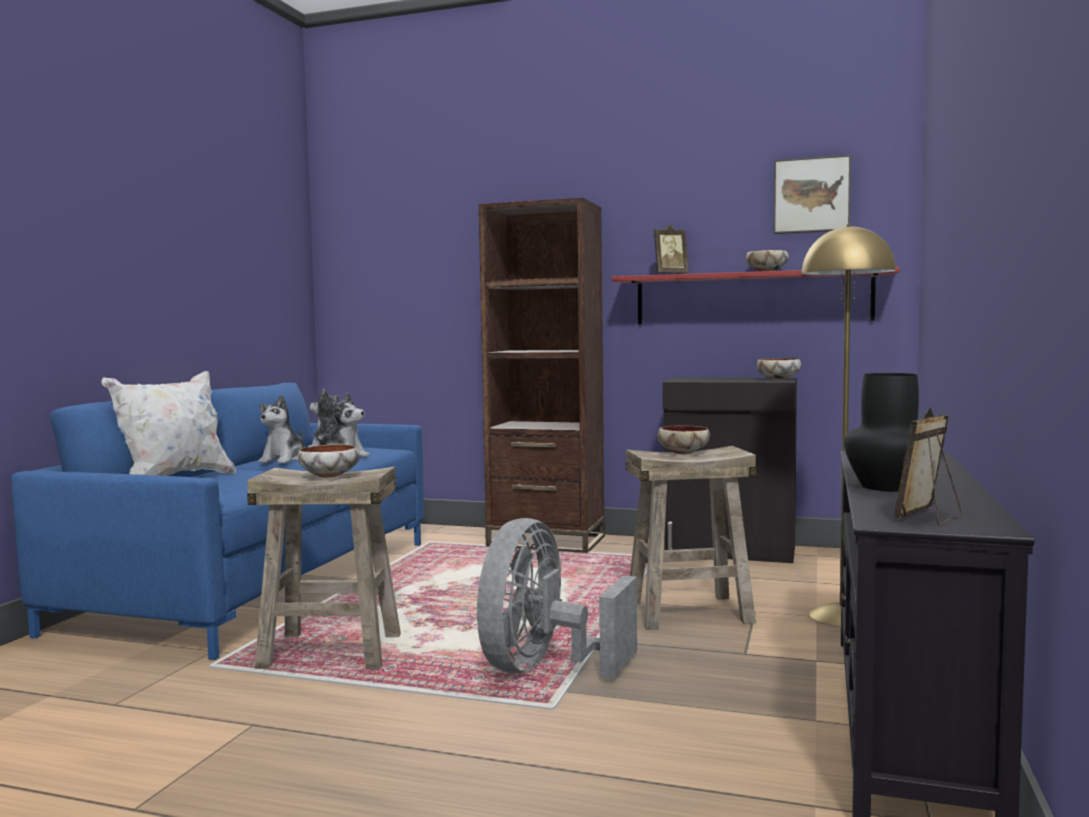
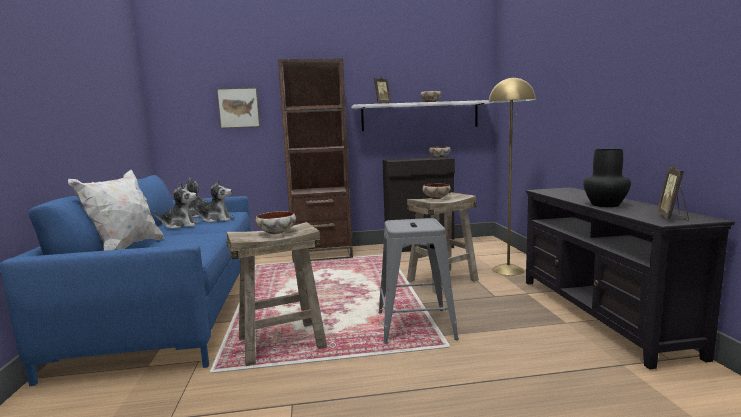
camera: 25 degrees left, 5 degrees up
(284, 459) = (180, 226): plush toy -> plush toy turned 90 degrees counterclockwise
(544, 668) = (415, 325): grey fan -> grey stool
(751, 298) = (420, 116): red shelf -> white shelf
(811, 195) = (447, 63): picture -> picture (239, 108)

